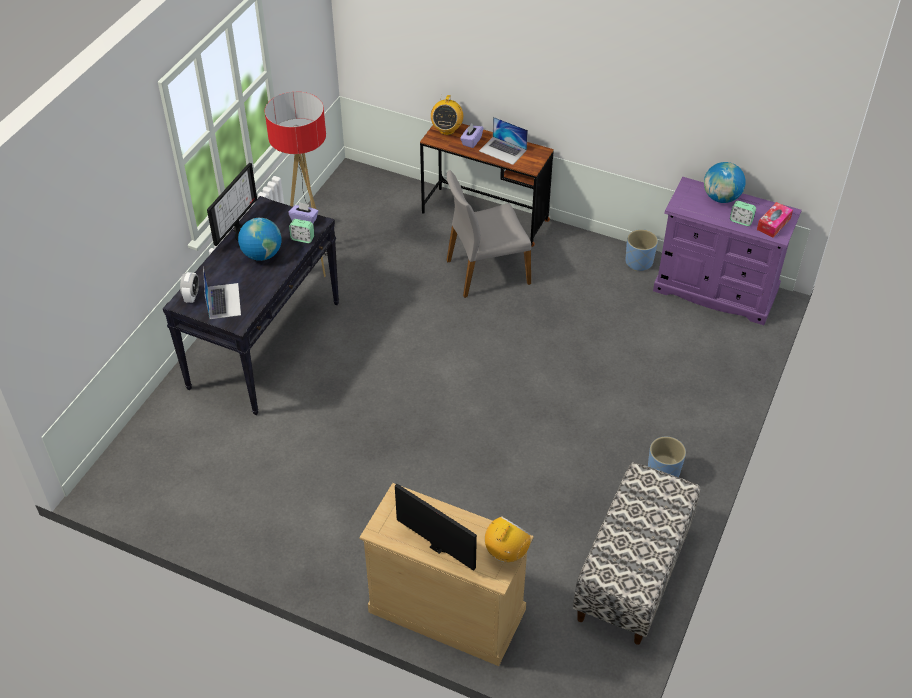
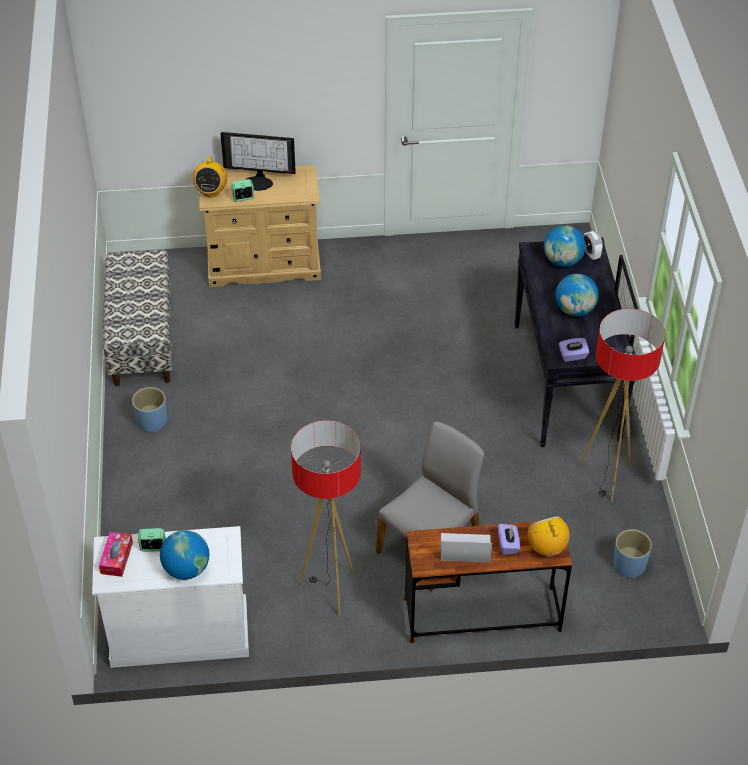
camera: 150 degrees right, 0 degrees up
(223, 301) = (562, 261): laptop -> globe
(302, 238) = (556, 338): alarm clock -> alarm clock (243, 197)
(583, 273) = (330, 590): none -> floor lamp
(639, 262) = (279, 633): blue planter -> blue planter (629, 565)
(715, 290) = (179, 633): purple dresser -> white dresser

